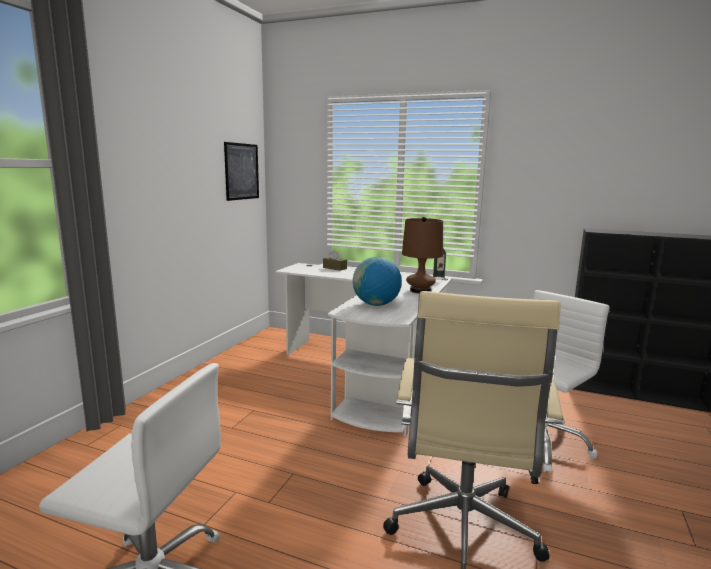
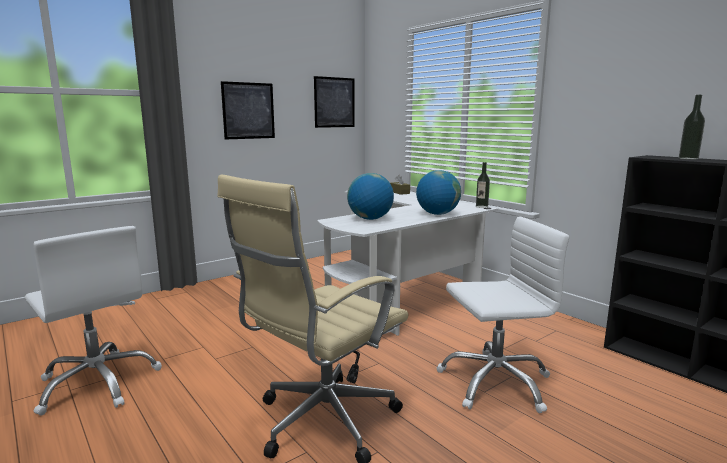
camera: 30 degrees right, 0 degrees up
(165, 184) = (248, 111): none -> picture
(420, 290) = (437, 214): brown table lamp -> globe
(623, 231) = (688, 158): none -> bottle

